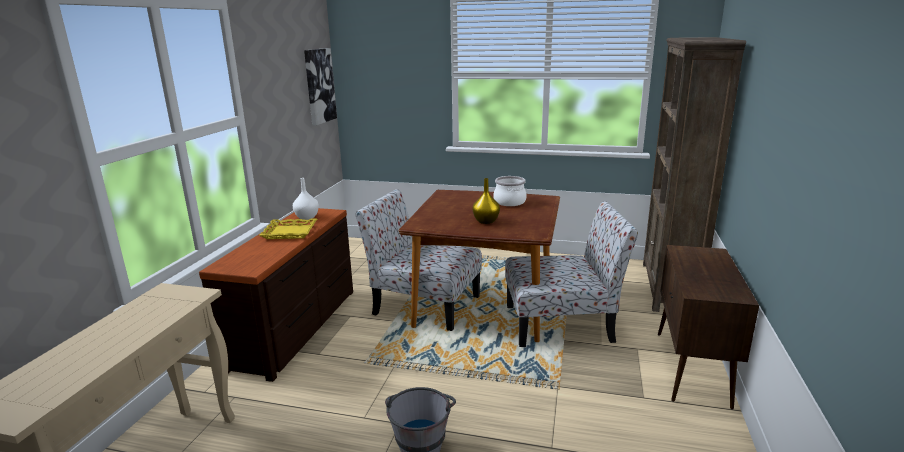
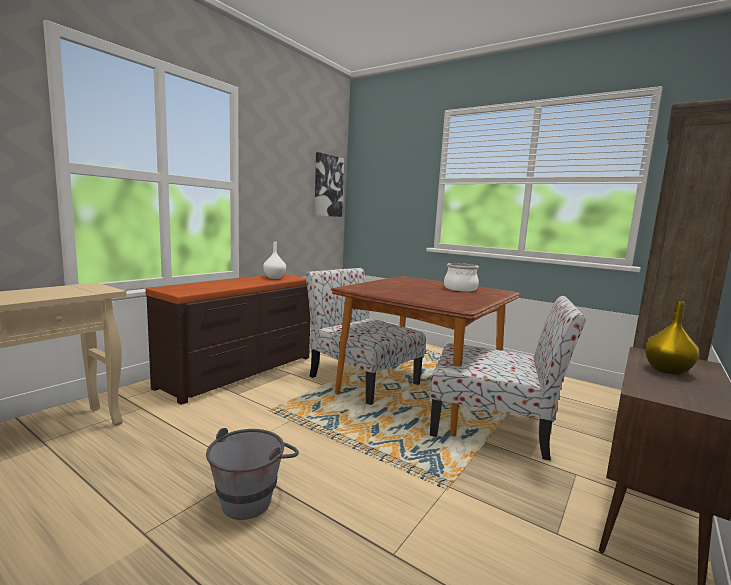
camera: 20 degrees right, 10 degrees down
(289, 232) = (247, 282): yellow tray -> none
(485, 221) = (419, 294): yellow vase -> yellow vase (666, 370)

